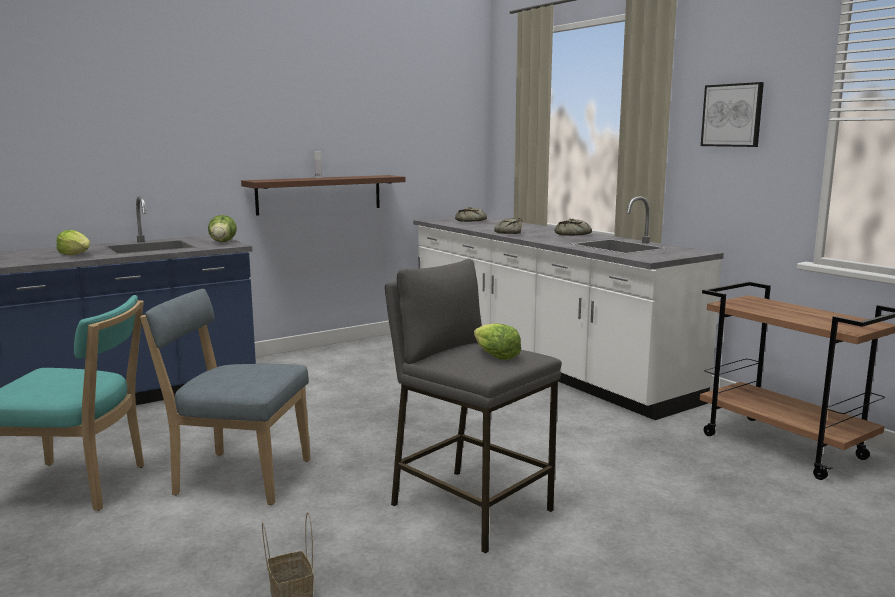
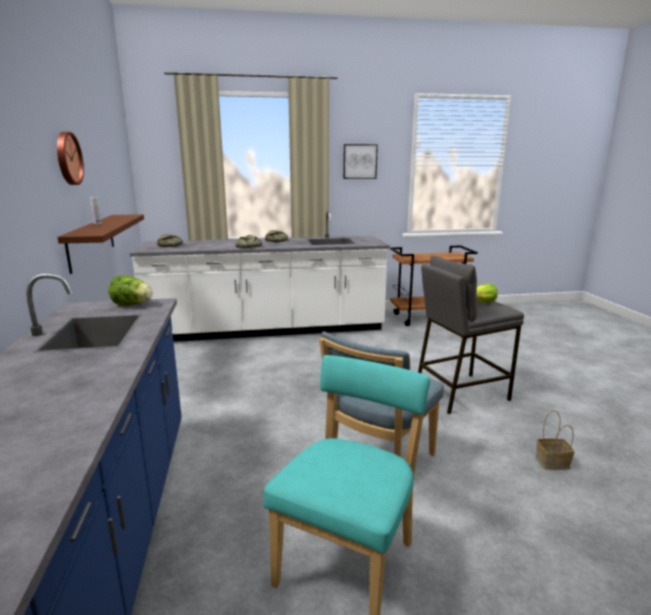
camera: 65 degrees left, 5 degrees up
(76, 255) = (90, 366): lettuce -> none
(288, 115) = (67, 158): none -> wall clock

